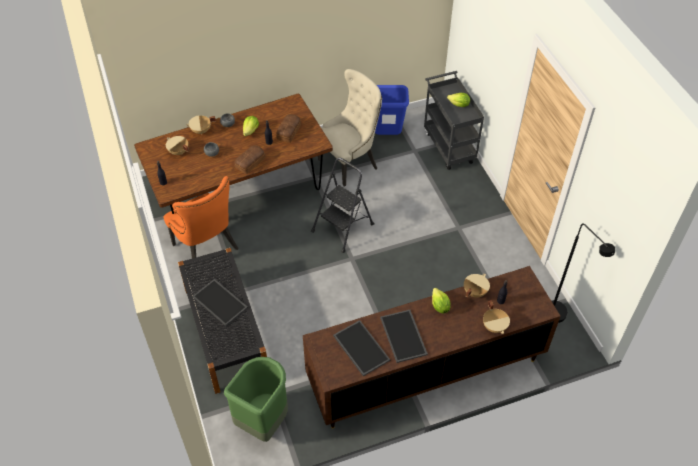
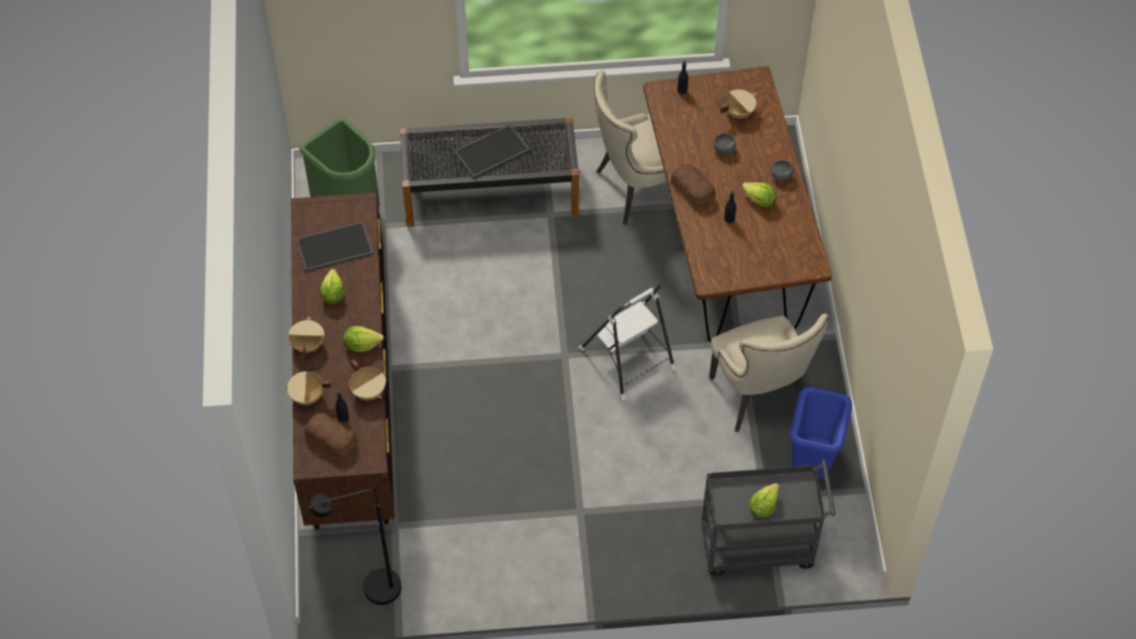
camera: 105 degrees right, 5 degrees up
(201, 131) = (774, 143): beige cooking pot -> beige cooking pot (307, 345)
(206, 248) = (636, 189): orange chair -> beige chair
(289, 131) = (745, 247): bread -> bread (331, 440)
(344, 226) = (628, 359): black step ladder -> white step ladder
(404, 336) = (333, 294): tray -> lettuce

